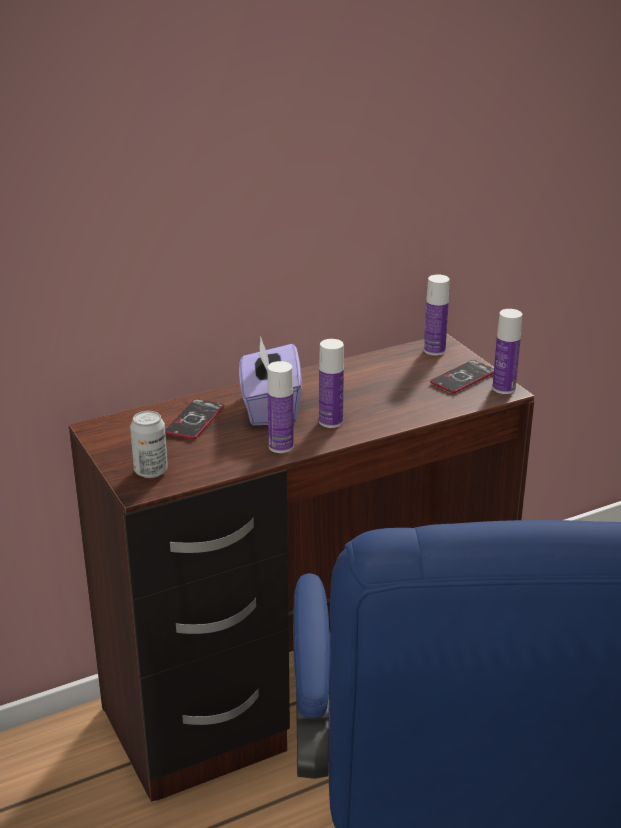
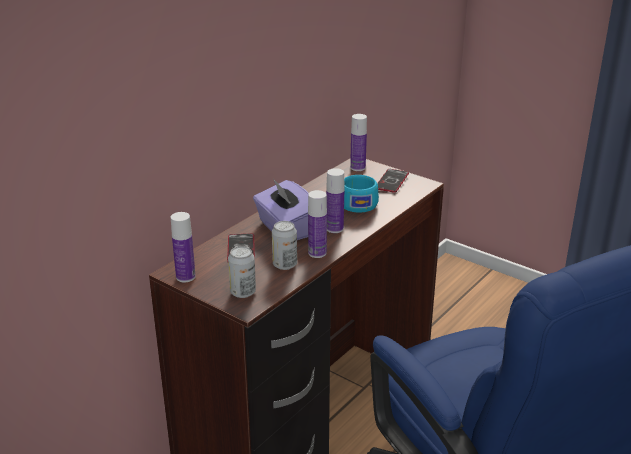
camera: 25 degrees left, 0 degrees up
(229, 451) = (285, 265): none -> can
(391, 395) = (357, 203): none -> turquoise cup
(503, 388) = (422, 183): bottle -> bottle (185, 277)

